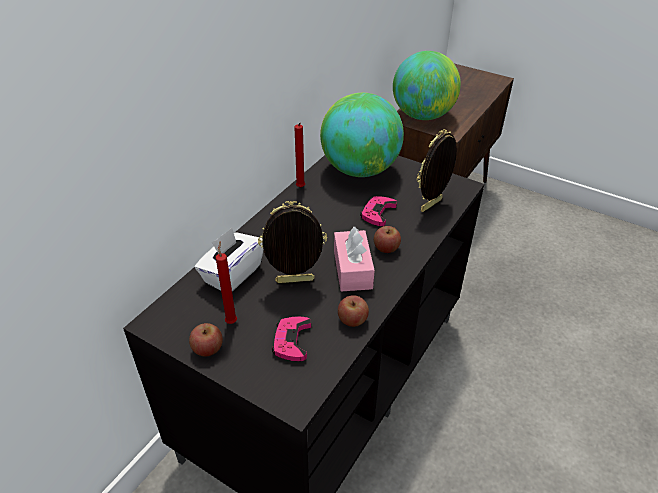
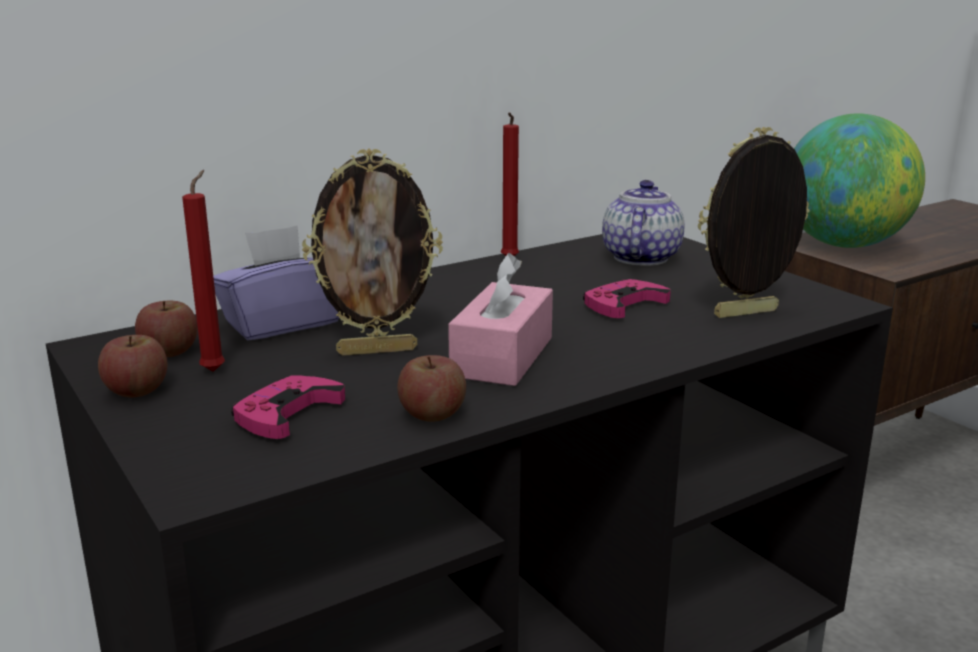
camera: 25 degrees right, 20 degrees down
(232, 274) = (283, 323): white tissue box -> purple tissue box
(294, 282) = (377, 350): picture frame -> picture frame turned 150 degrees clockwise
(359, 170) = (639, 257): globe -> teapot
(386, 248) = (597, 345): apple -> apple (169, 351)

